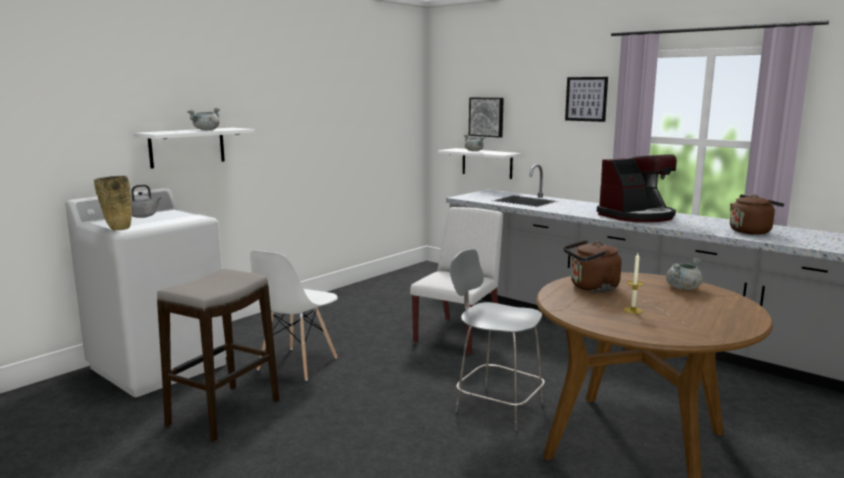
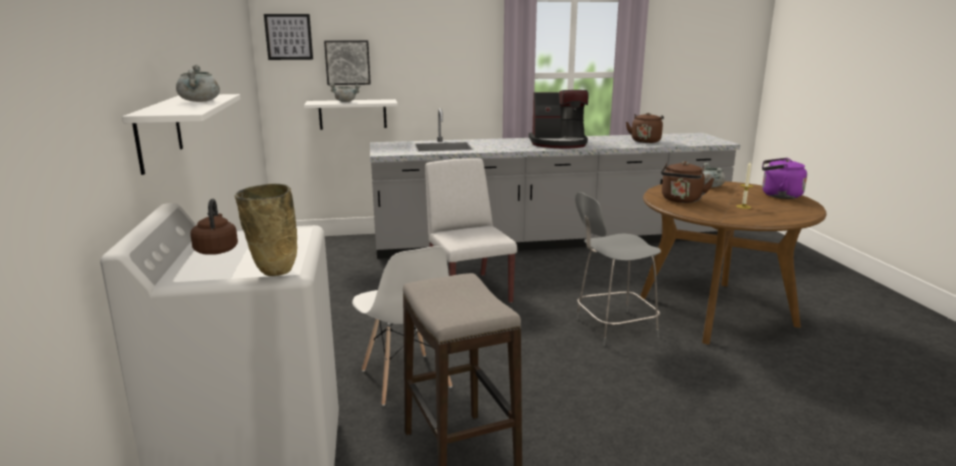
camera: 50 degrees left, 5 degrees up
(144, 216) = (216, 250): grey kettle -> brown kettle
(586, 99) = (465, 40): picture -> picture (288, 37)
(637, 216) = (558, 143): coffee machine -> coffee machine turned 75 degrees clockwise
(730, 317) = (778, 195): none -> purple kettle

